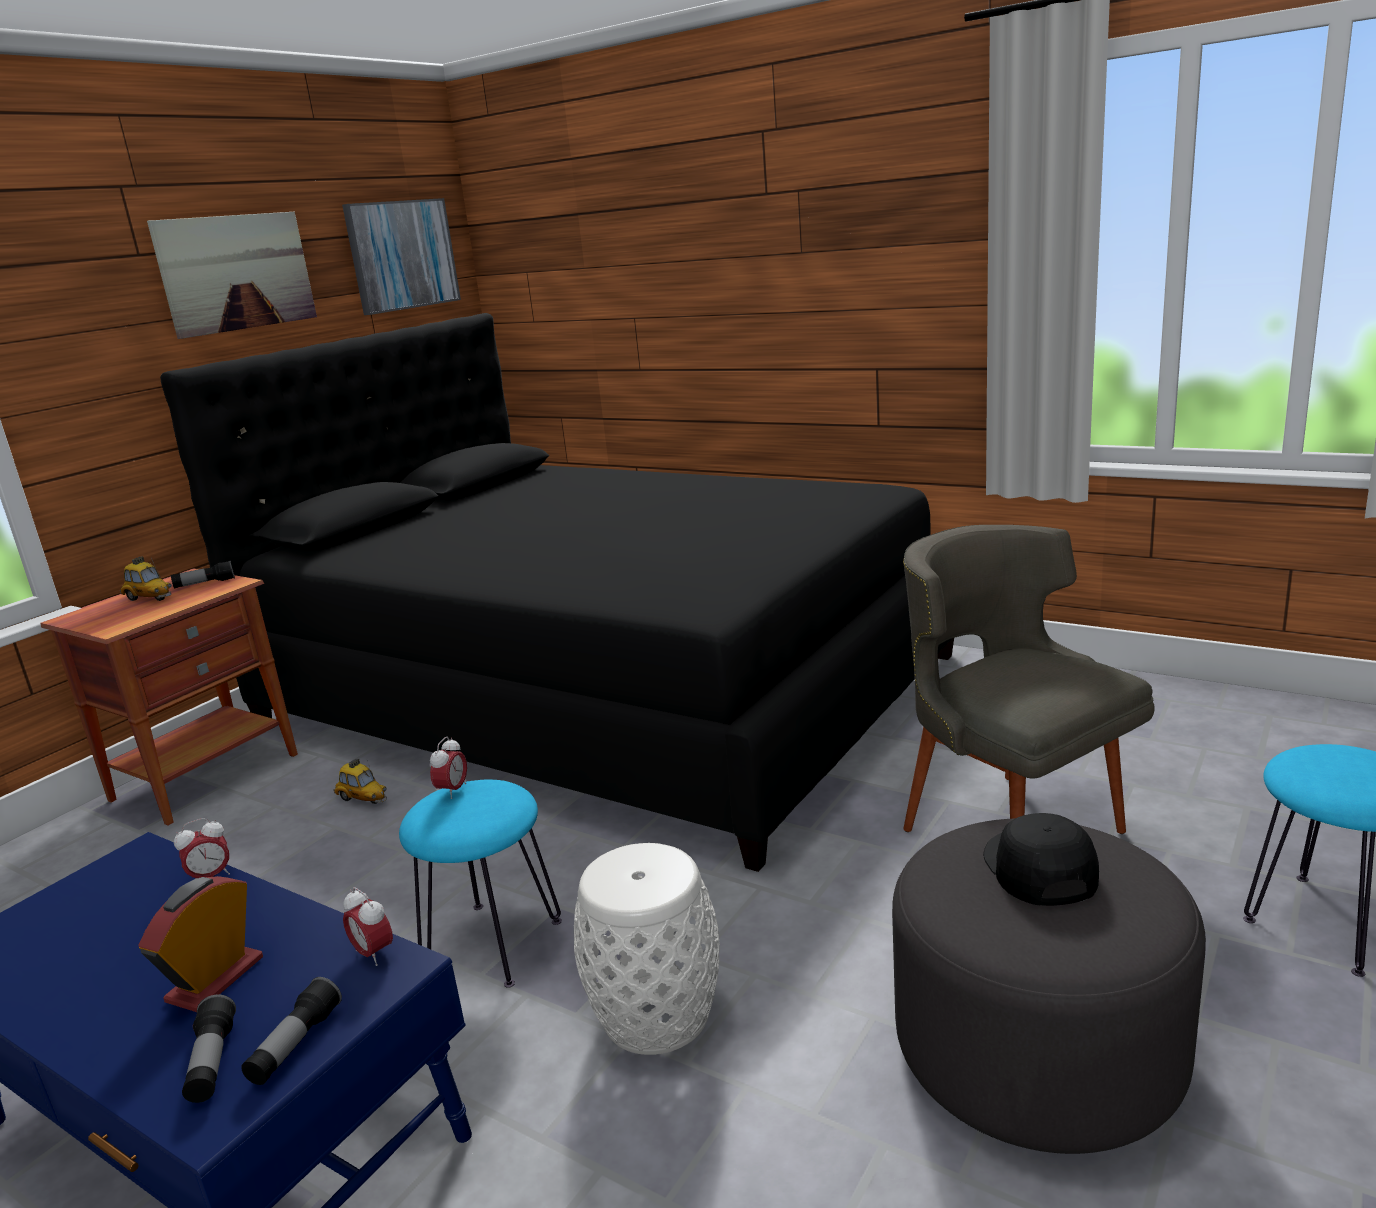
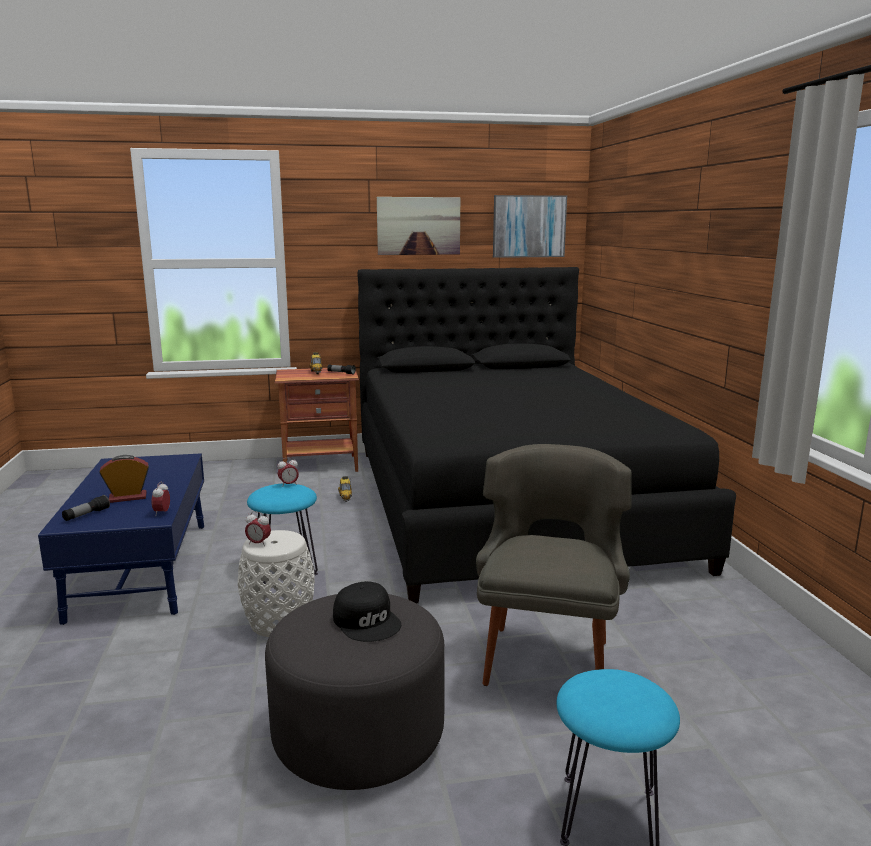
camera: 45 degrees right, 5 degrees down
(211, 877) = (183, 472): alarm clock -> alarm clock (258, 543)
(295, 1045) = (104, 522): flashlight -> none
(1037, 868) = (367, 621): black cap -> black cap turned 105 degrees clockwise

